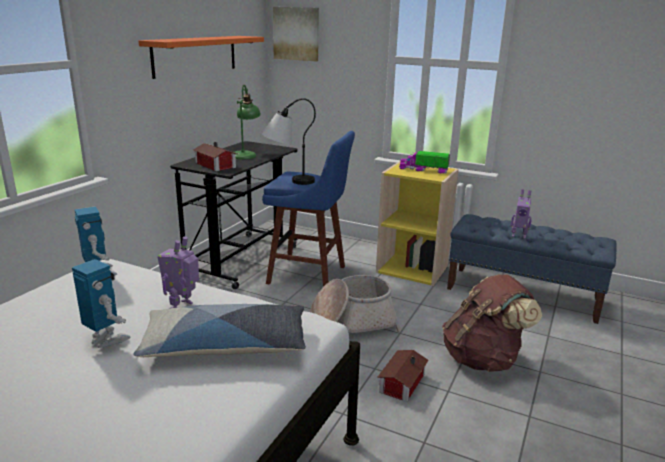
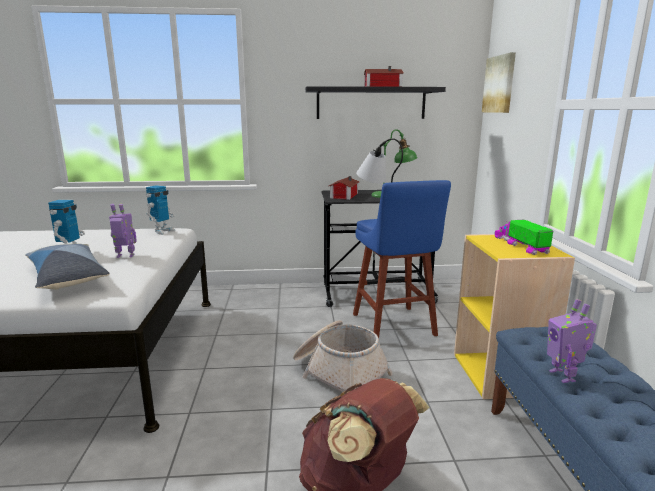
camera: 60 degrees right, 5 degrees down
(195, 55) = (371, 103): orange shelf -> black shelf
(400, 383) = (257, 432): toy house -> toy house (381, 87)

